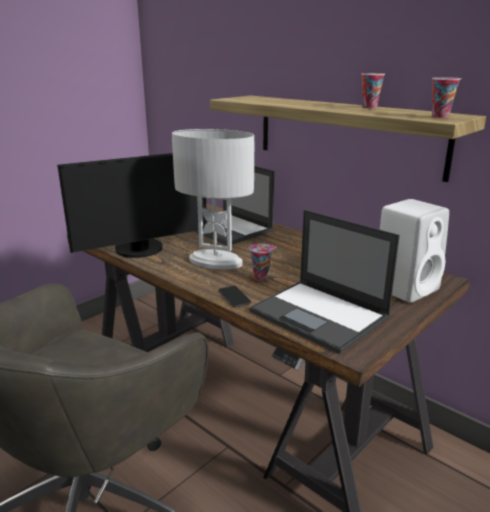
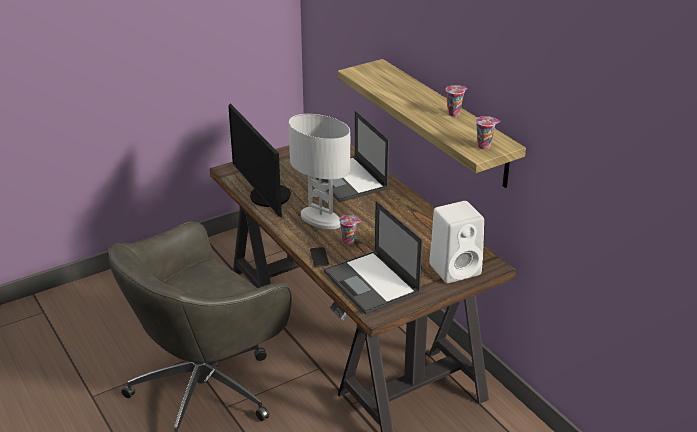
camera: 15 degrees right, 10 degrees up
(141, 250) = (265, 197): monitor -> monitor turned 75 degrees clockwise

